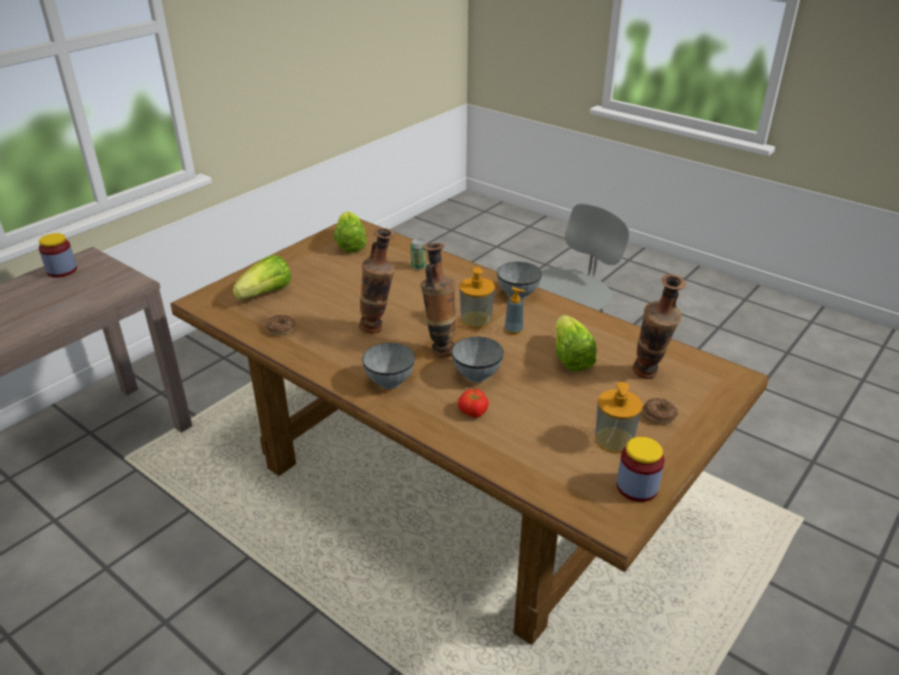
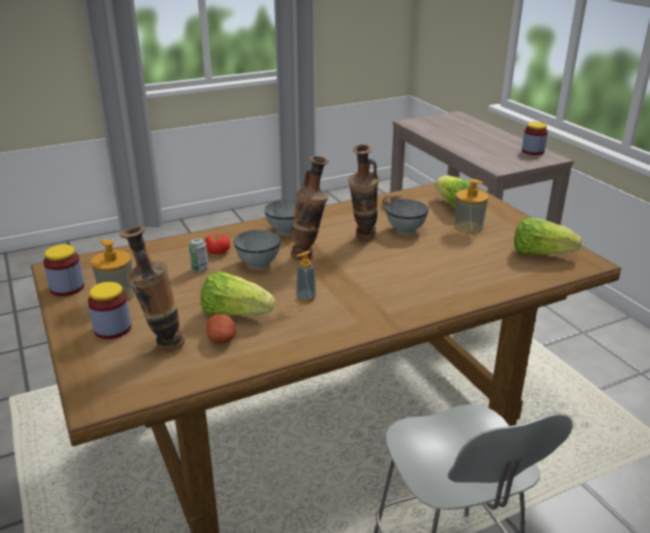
camera: 115 degrees right, 5 degrees down
(418, 266) = (469, 279): can -> can (200, 269)
(476, 319) = (341, 284): soap dispenser -> soap dispenser (468, 227)
(518, 294) = (370, 320): grey bowl -> grey bowl (405, 230)
(609, 351) = (222, 339): none -> potato
(659, 415) = (112, 329): donut -> jar

